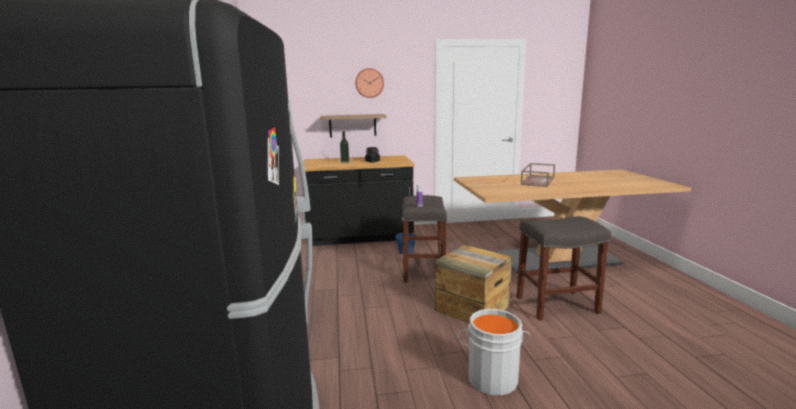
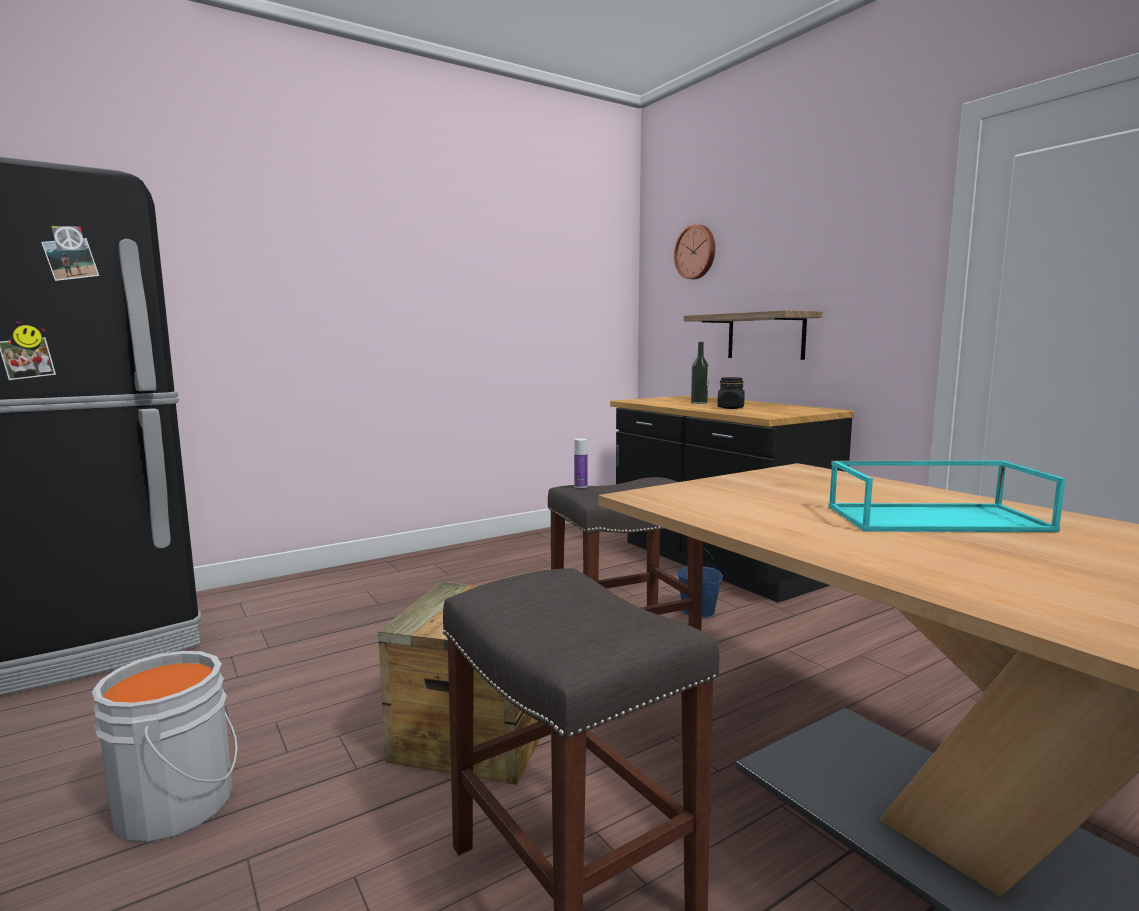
camera: 65 degrees right, 5 degrees down
(369, 83) = (801, 244): wall clock -> wall clock (696, 252)
(537, 180) = (936, 518): brown tray -> turquoise tray

